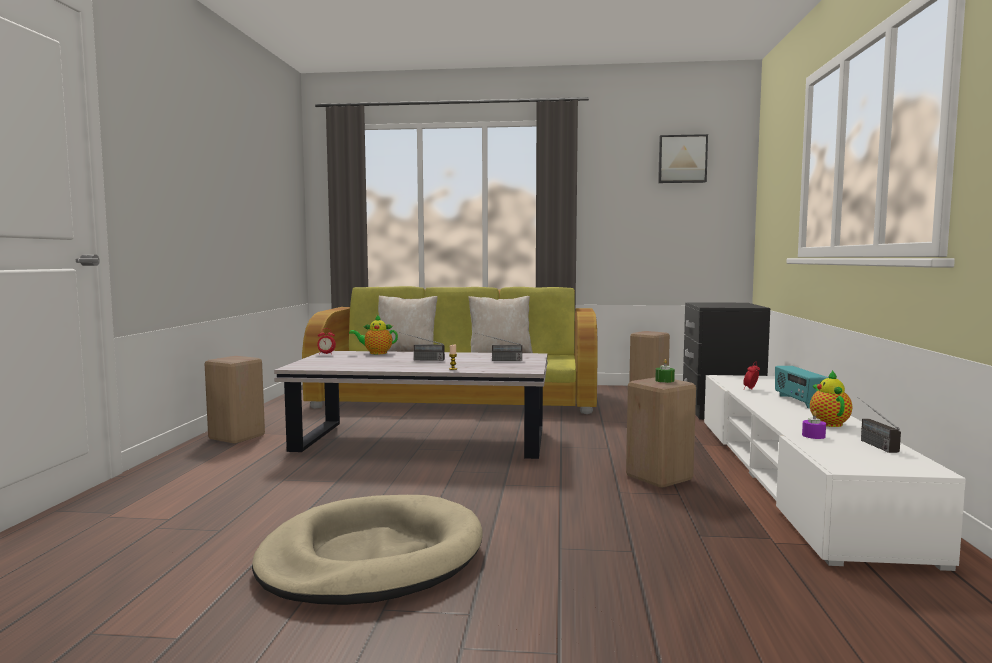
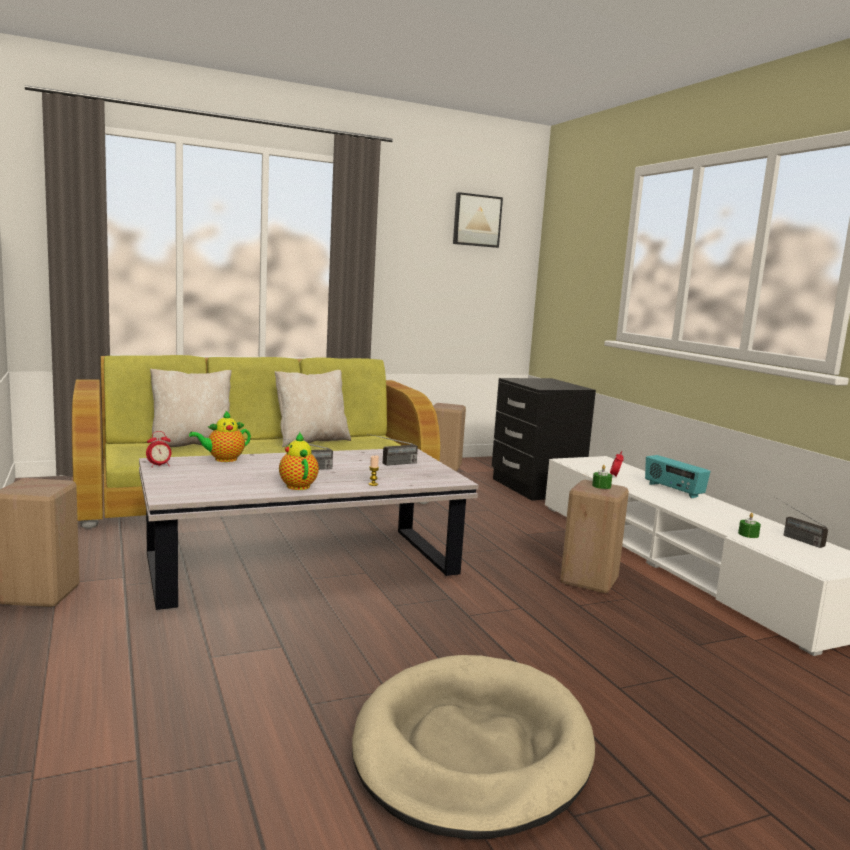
camera: 30 degrees left, 5 degrees up
(813, 436) = (748, 534): purple candle -> green candle
(828, 423) = (733, 516): teapot -> teapot (297, 485)

